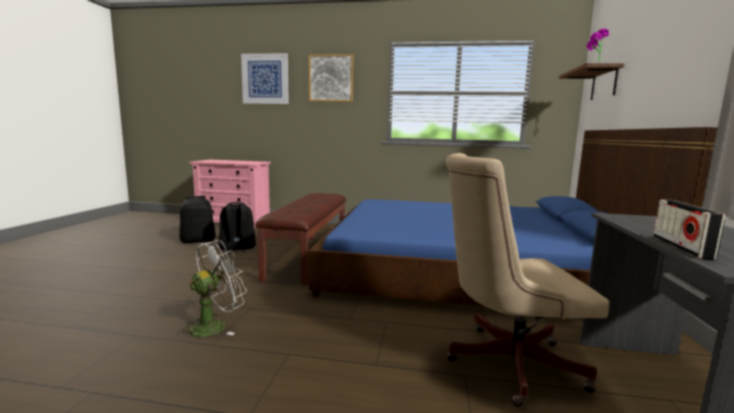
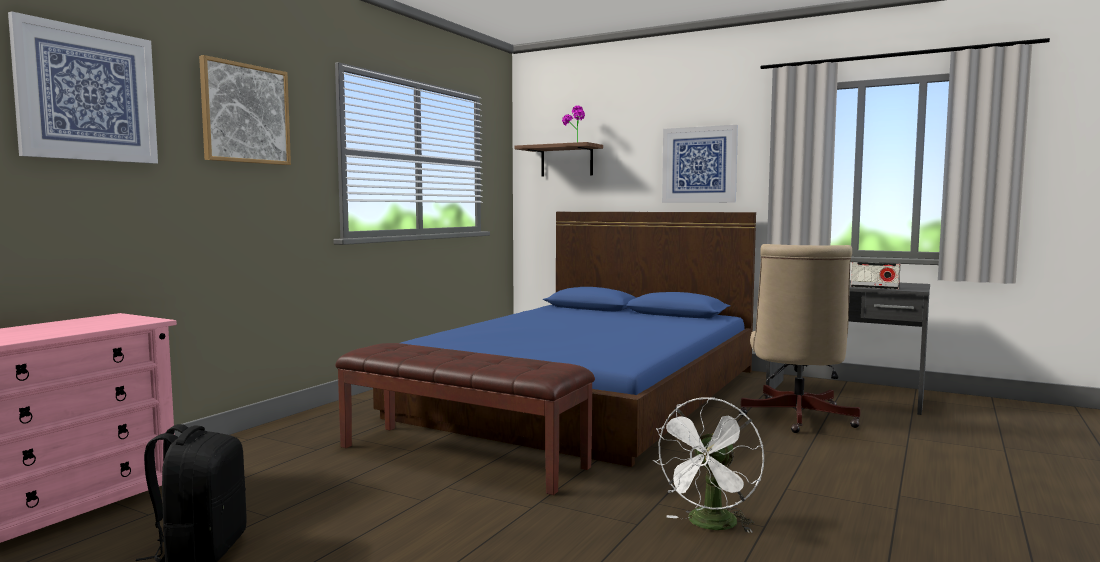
camera: 70 degrees left, 5 degrees down
(214, 325) = (710, 525): white fan -> white fan turned 120 degrees counterclockwise
(237, 248) = (338, 509): black backpack -> none
(684, 70) = (699, 165): none -> picture

